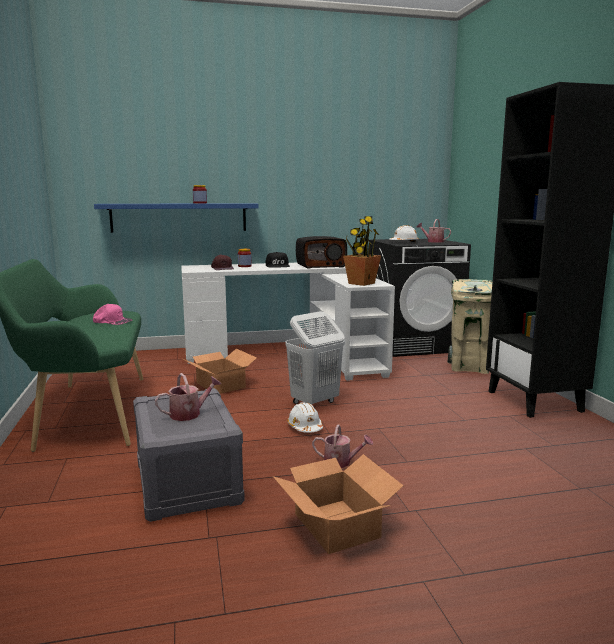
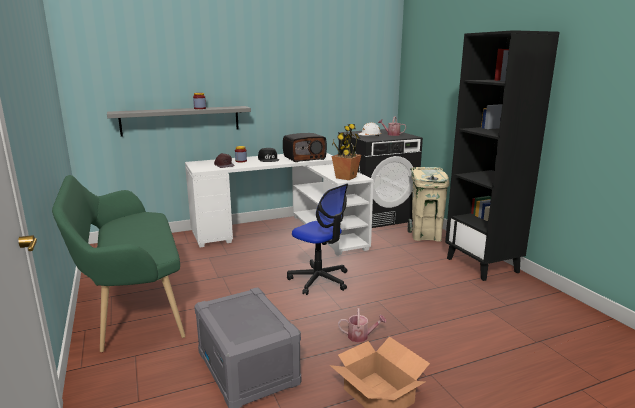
camera: 10 degrees left, 5 degrees up
(112, 321) = (148, 227): pink cap -> none
(179, 217) = (181, 120): blue shelf -> grey shelf
(189, 414) = (249, 317): watering can -> none
(221, 385) = (236, 268): cardboard box -> none
(305, 427) = (321, 305): white hard hat -> none
(314, 403) = (319, 280): white laundry basket -> office chair

